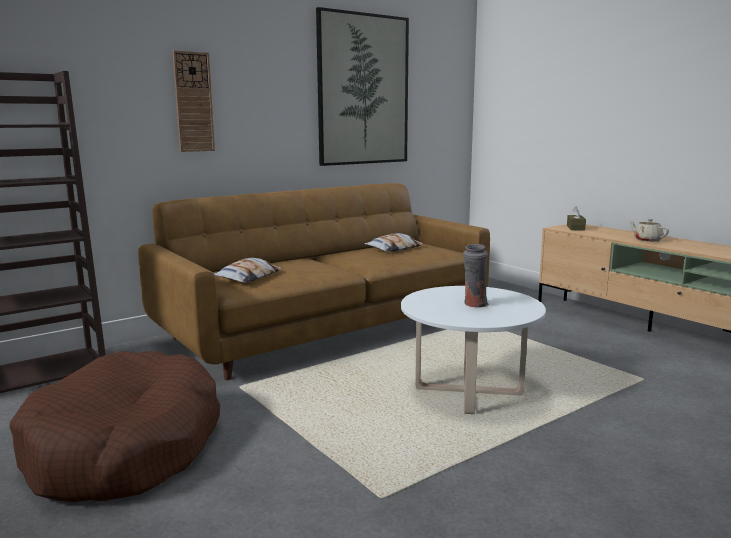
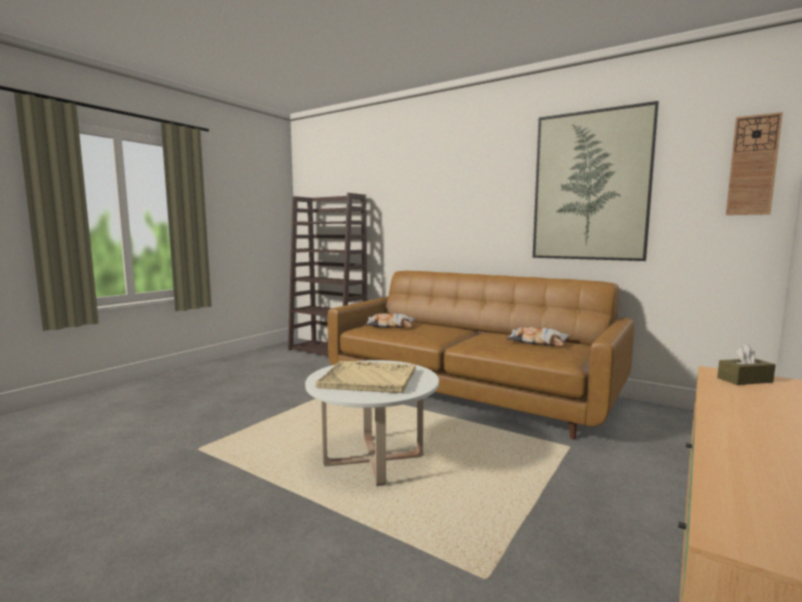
camera: 70 degrees right, 5 degrees down
(125, 448) = (256, 383): brown dog bed -> none
(193, 102) = (435, 206): wall clock -> wall clock (752, 165)
(474, 305) = (369, 379): grey vase -> beige tray
(647, 240) = (748, 422): beige teapot -> none

